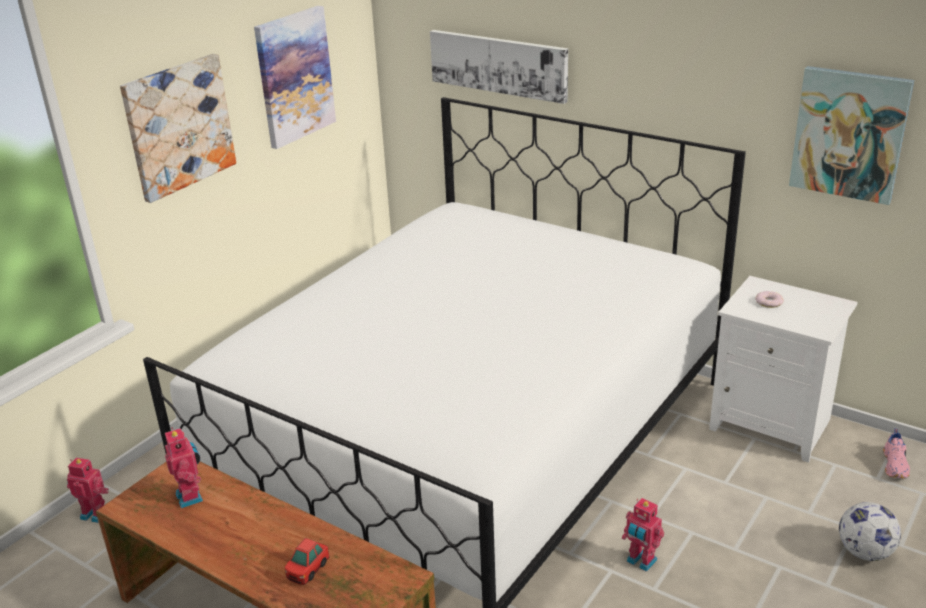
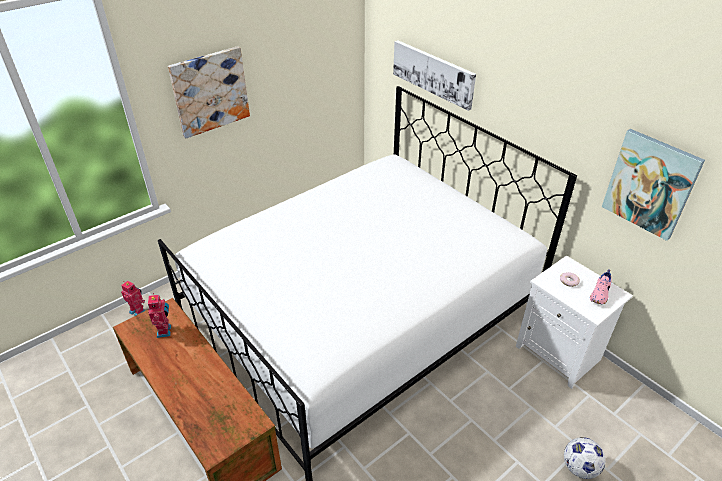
camera: 15 degrees right, 10 degrees up
(294, 76) = (299, 61): picture -> none
(307, 569) = (206, 401): toy car -> none
(640, 561) = (430, 432): toy robot -> none
(895, 465) = (631, 407): pink shoe -> pink shoe (600, 294)

